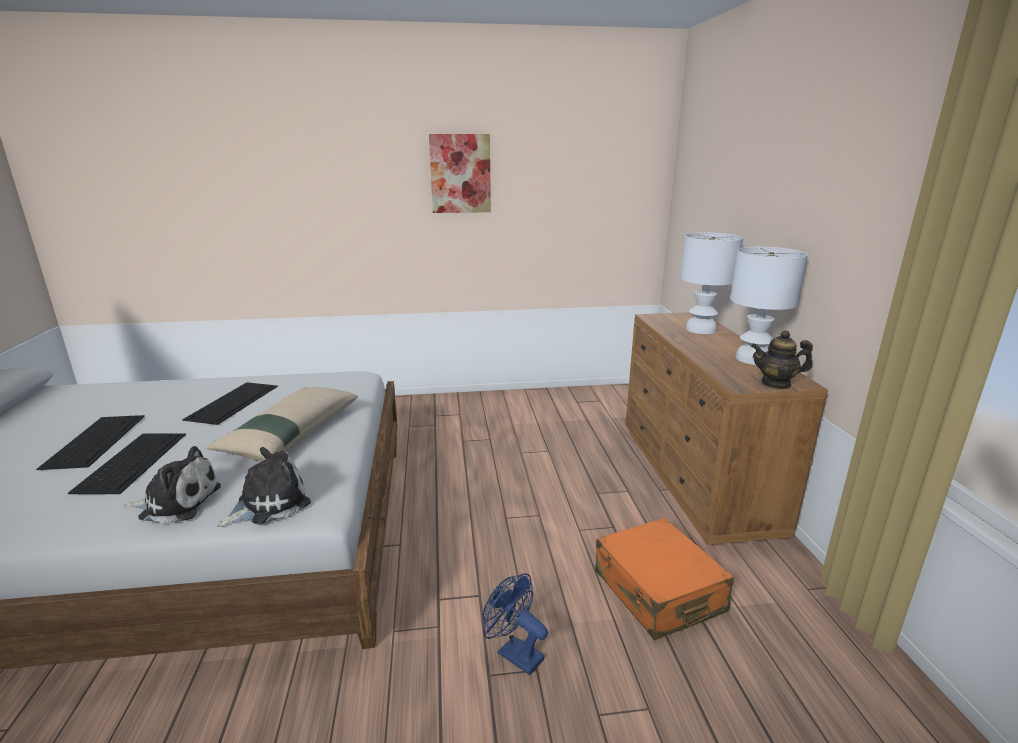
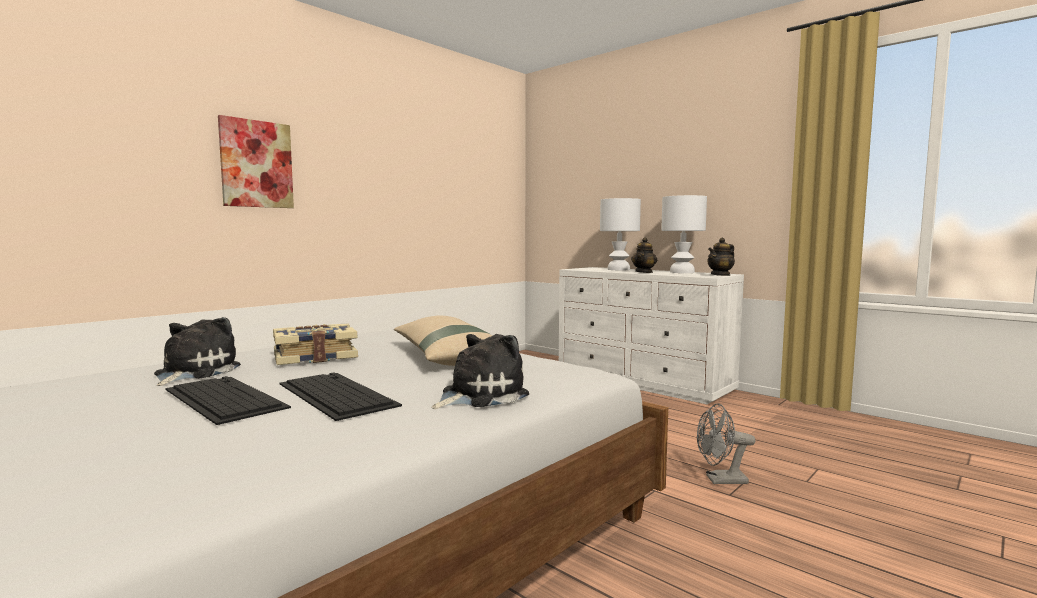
camera: 40 degrees left, 15 degrees down
(233, 402) = (315, 357): keyboard -> book
(269, 503) = (560, 377): plush toy -> plush toy (193, 372)
(460, 174) = (384, 158): picture -> picture (256, 164)
(514, 653) = (720, 480): blue fan -> grey fan
(658, 591) = (727, 428): orange suitcase -> none
(695, 477) = (643, 382): brown dresser -> white dresser
(701, 347) = (644, 272): none -> teapot

